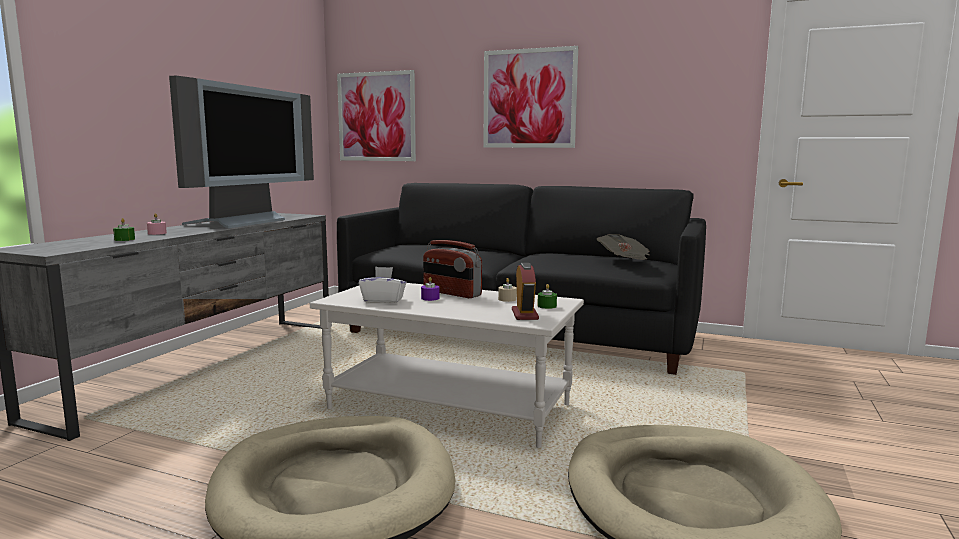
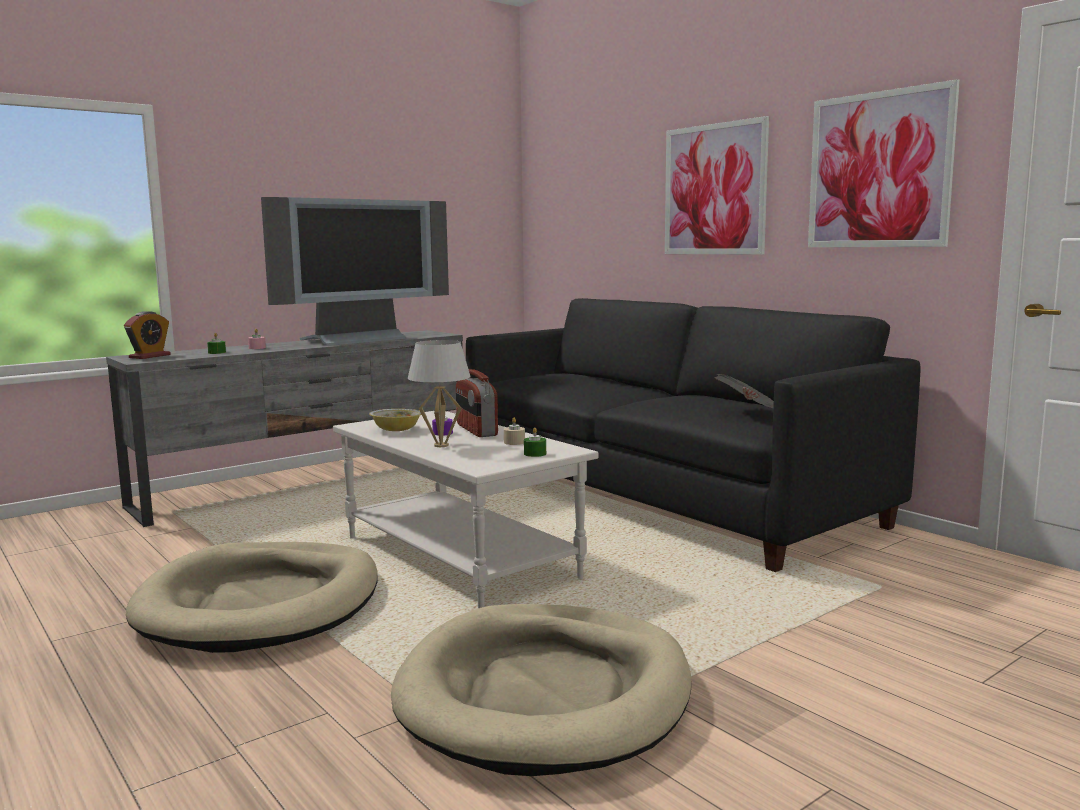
camera: 30 degrees right, 0 degrees up
(376, 117) = (564, 217): picture -> picture (878, 170)
(383, 300) = (396, 430): white tissue box -> bowl
(456, 308) = (441, 445): none -> white table lamp
(524, 314) = (489, 459): alarm clock -> alarm clock (150, 356)

